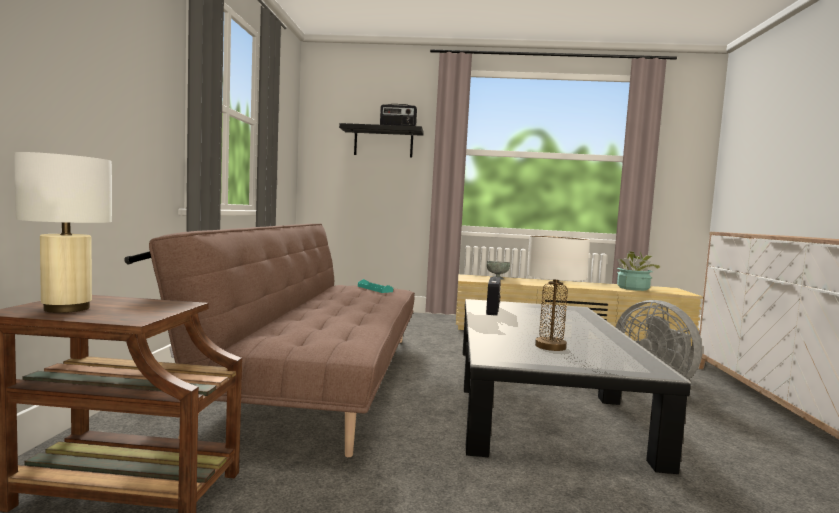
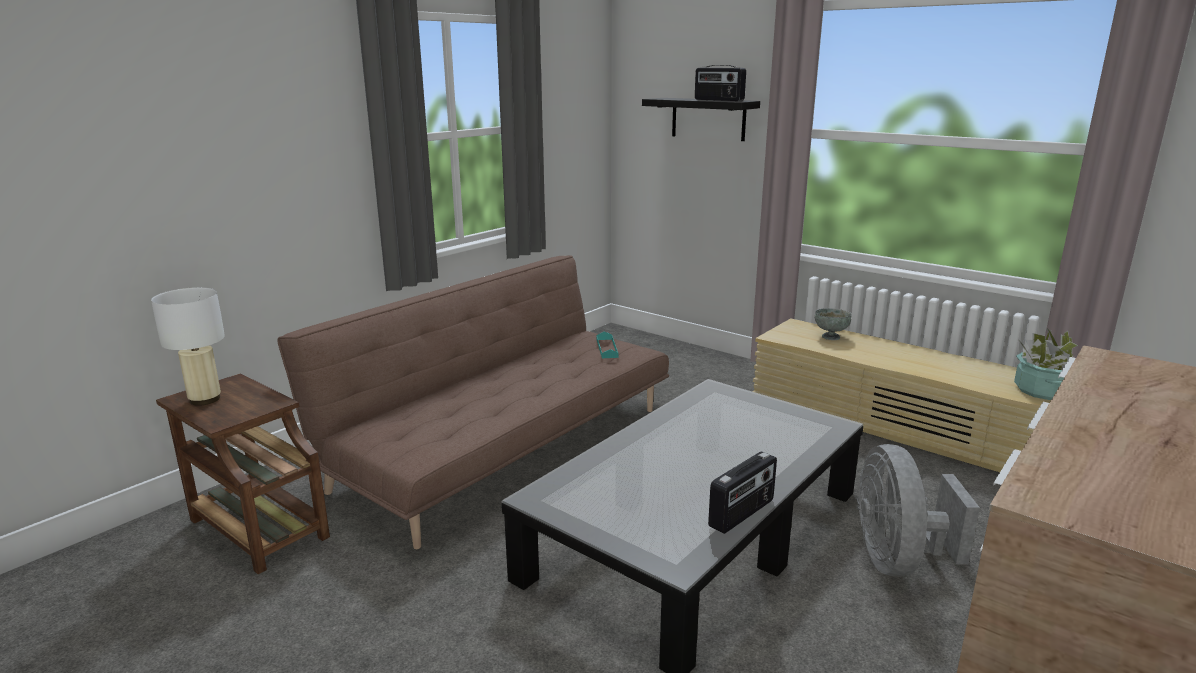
camera: 35 degrees right, 15 degrees up
(493, 310) = (697, 410): radio -> radio (742, 514)
(551, 346) = (635, 494): table lamp -> none

